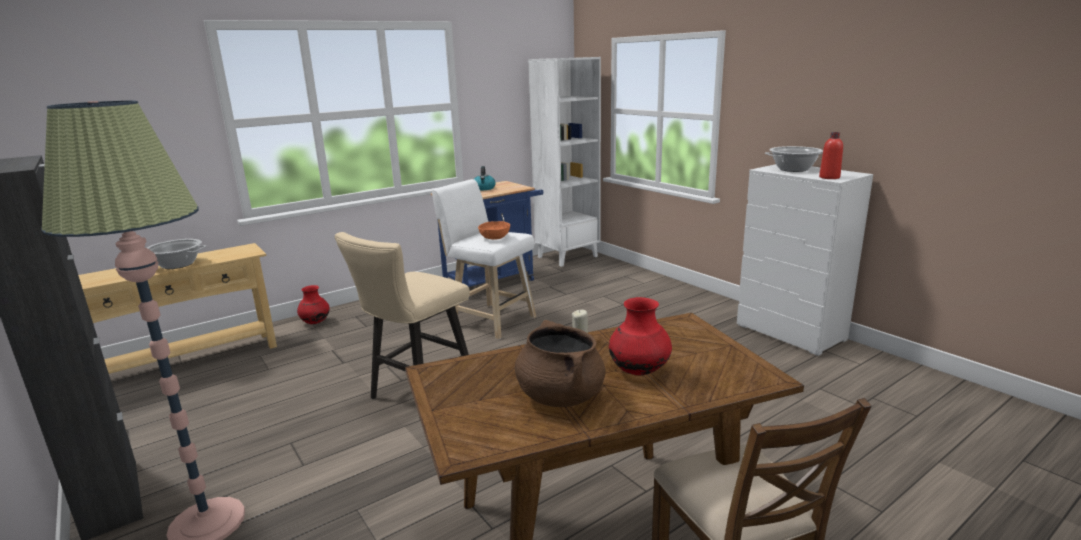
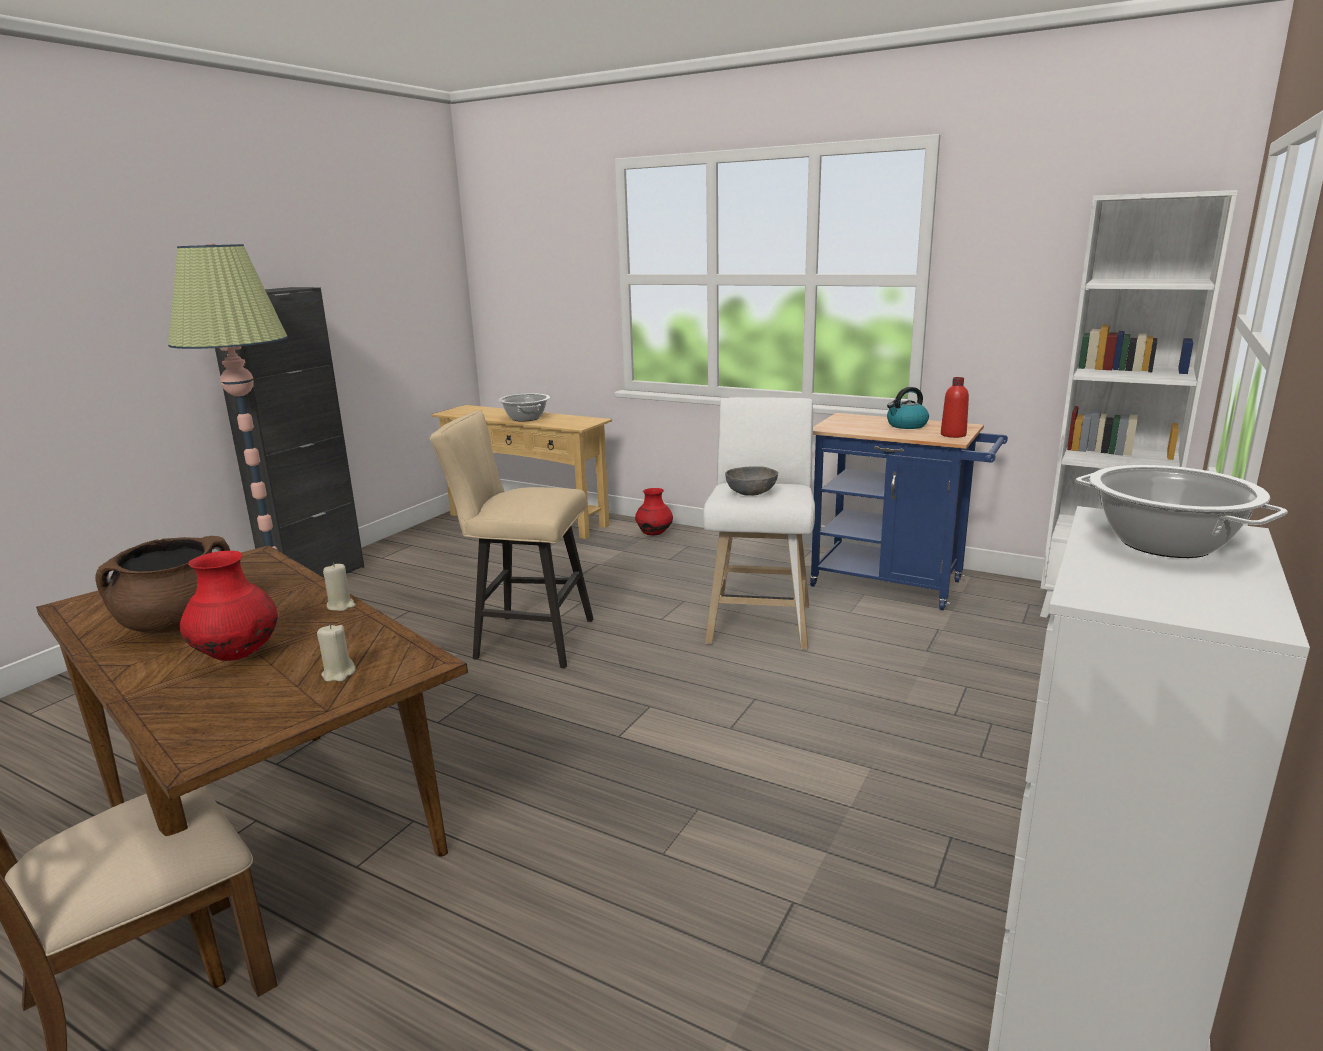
camera: 65 degrees right, 0 degrees up
(495, 238) = (751, 493): orange bowl -> grey bowl
(687, 342) = (338, 674): none -> beige candle
(829, 177) = (1107, 587): red bottle -> red bottle (953, 435)

